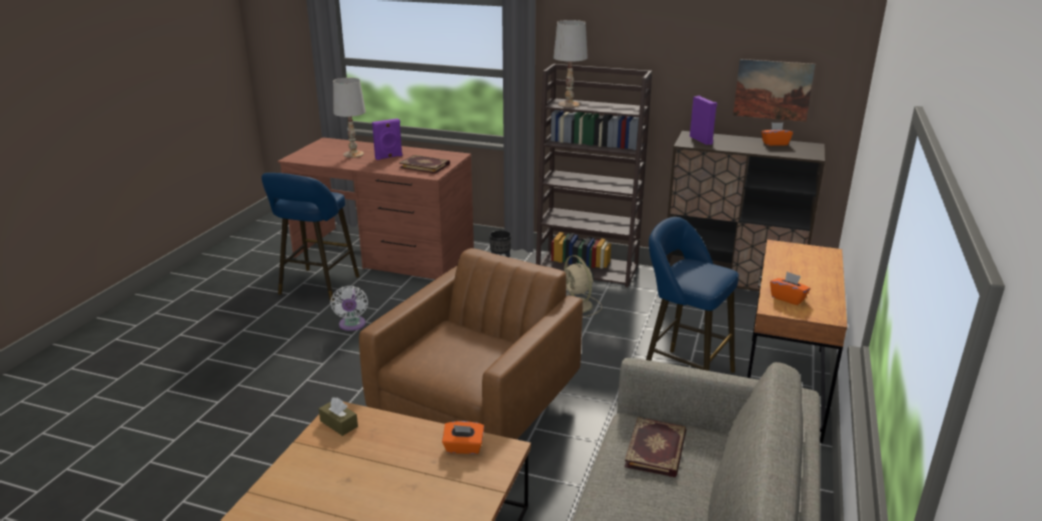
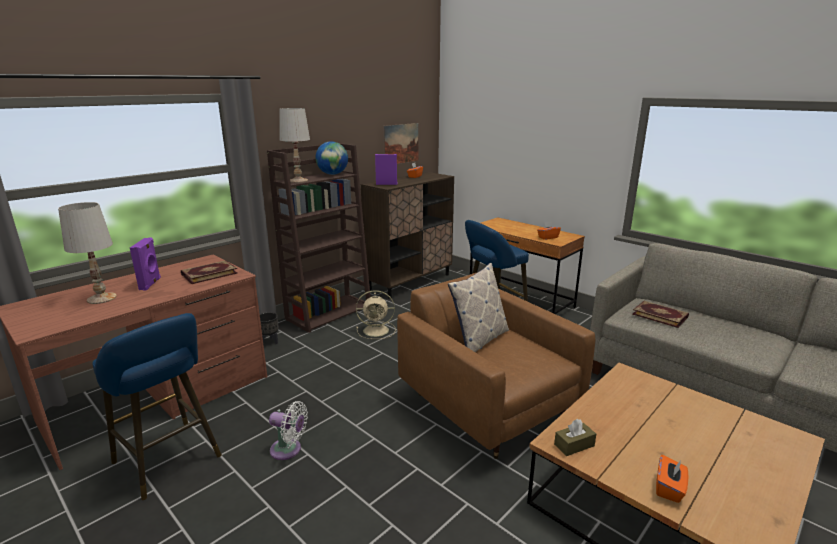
camera: 65 degrees left, 5 degrees down
(463, 448) = (622, 389): orange tissue box -> orange tissue box (669, 488)
(484, 331) = (478, 340): none -> pillow
(622, 107) = (332, 174): none -> globe

